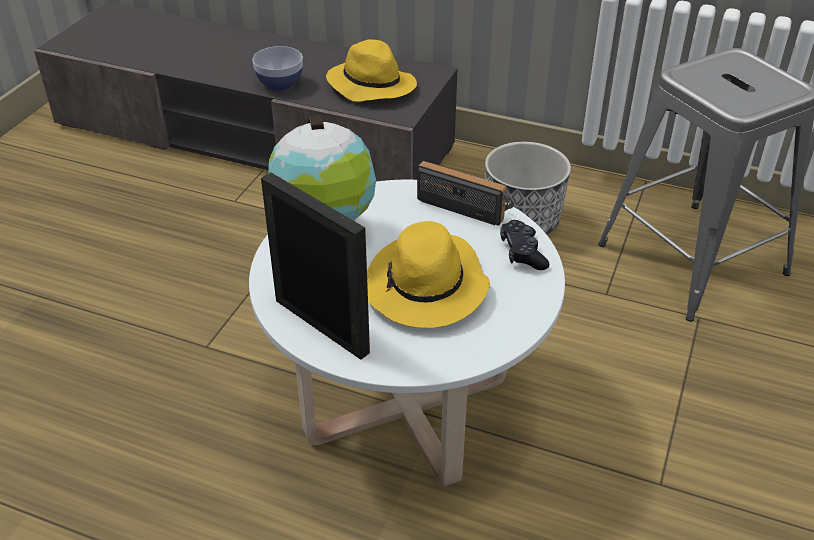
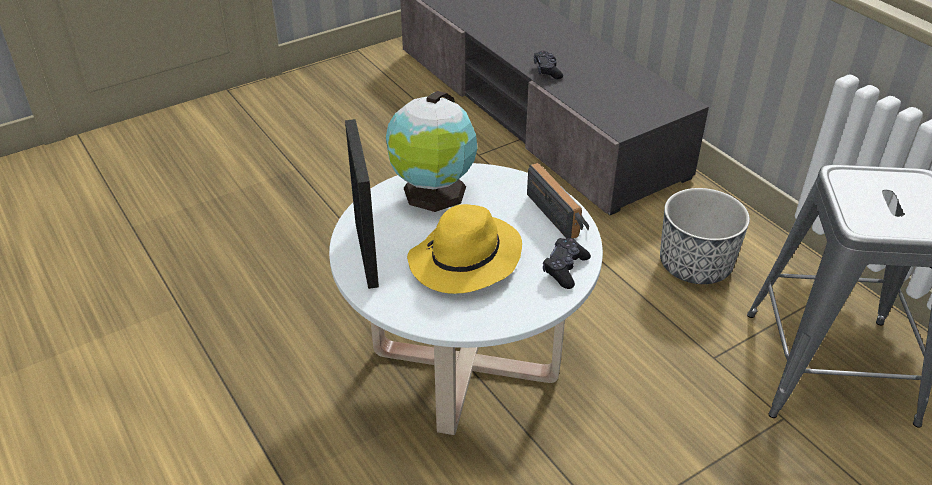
camera: 35 degrees right, 0 degrees up
(280, 84) = (547, 70): bowl -> black game controller
(370, 85) = (618, 96): yellow hat -> none

